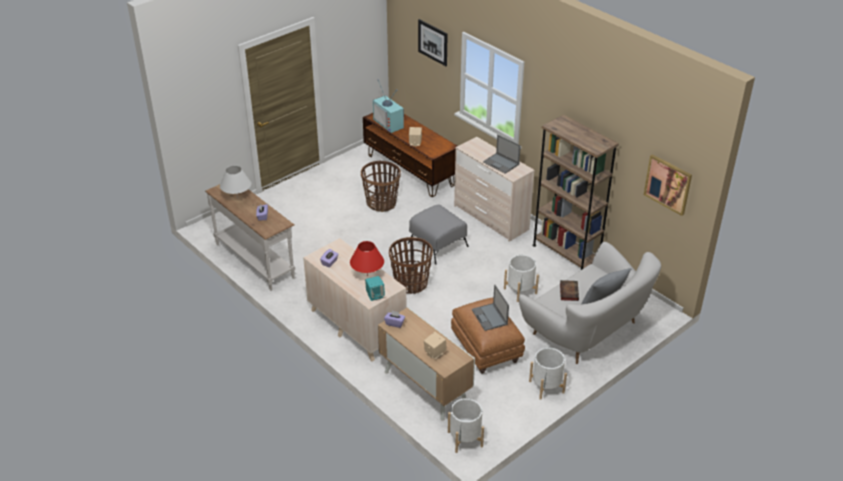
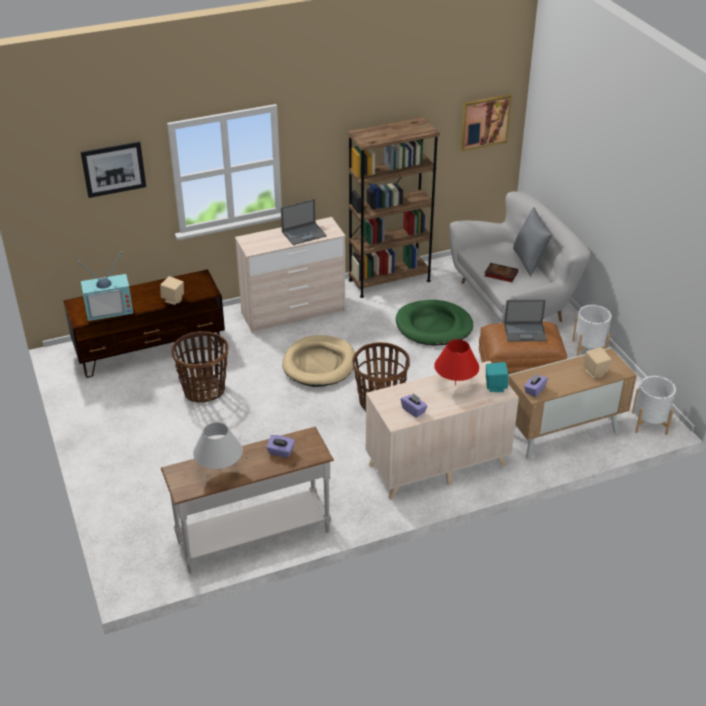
camera: 70 degrees left, 0 degrees up
(438, 245) = (319, 364): grey ottoman -> beige dog bed
(520, 291) = (434, 326): white planter -> green dog bed

